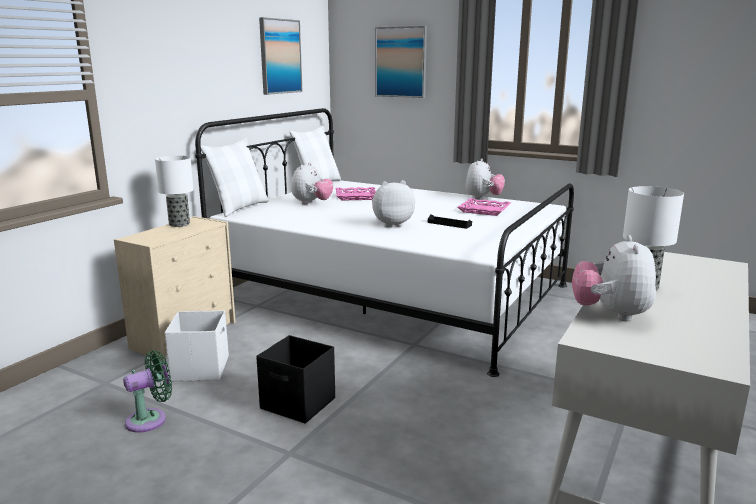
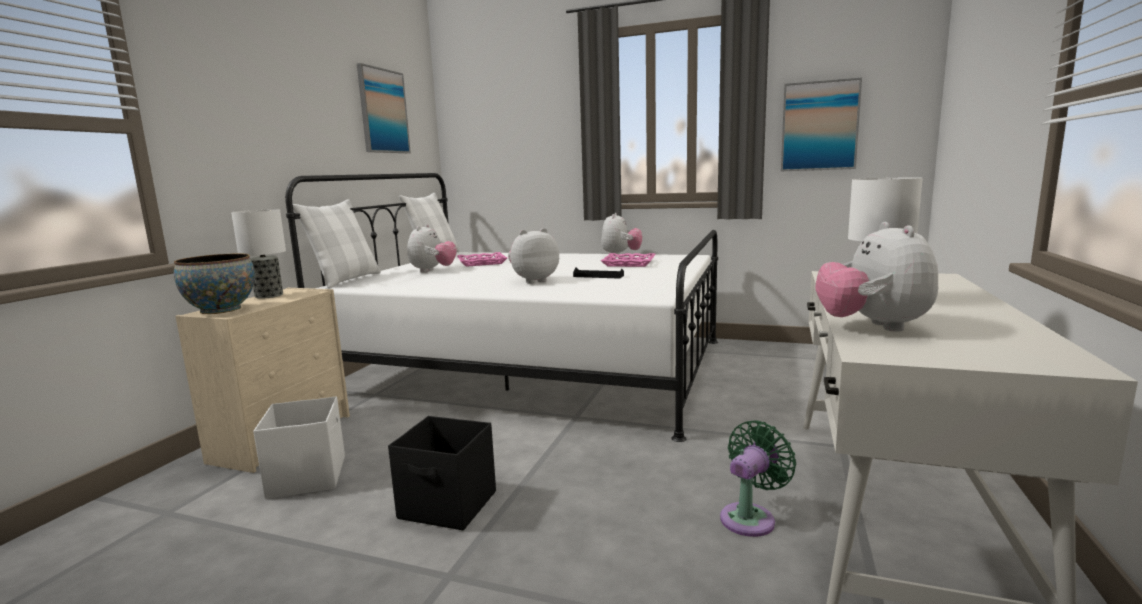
camera: 10 degrees left, 5 degrees down
(145, 237) = (221, 310): none -> bowl
(150, 419) = (236, 556): green fan -> green fan (750, 517)
(401, 62) = (518, 118): picture -> picture (819, 126)

